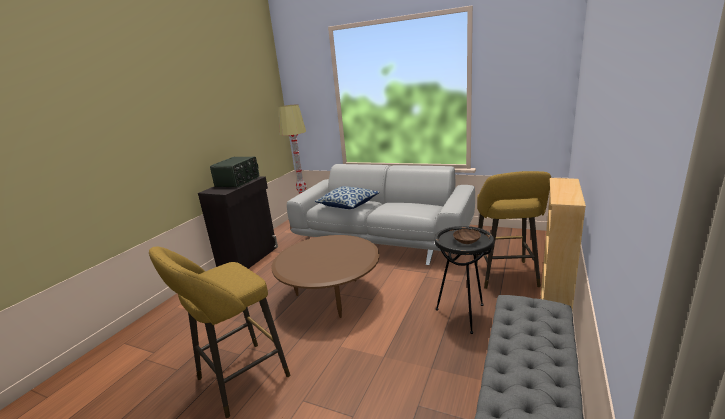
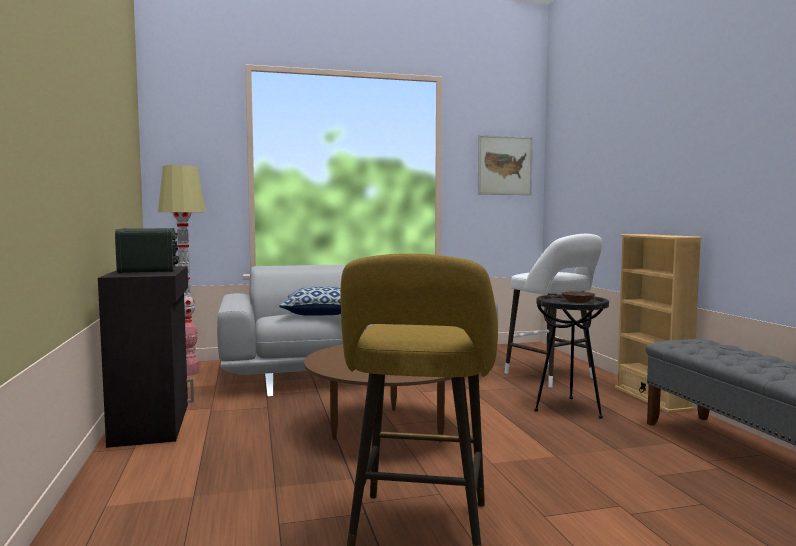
camera: 40 degrees left, 15 degrees down
(506, 276) = (553, 376): yellow stool -> white stool
(533, 79) = (505, 165): none -> picture

